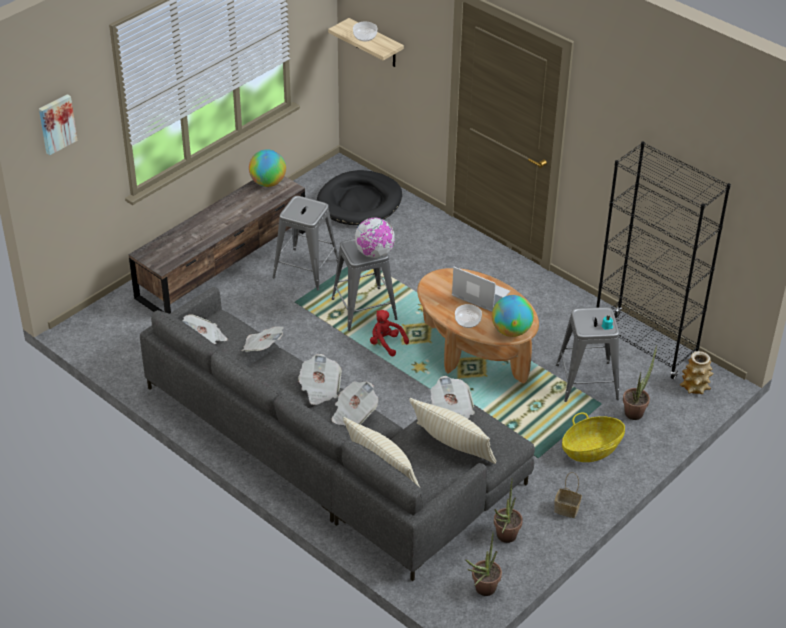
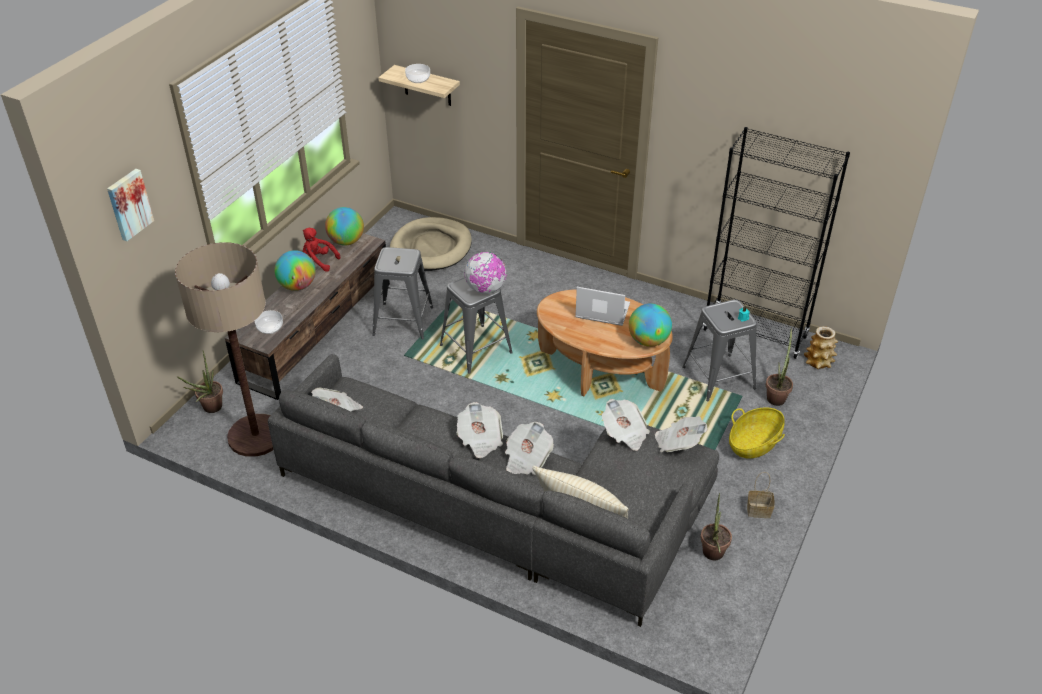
camera: 15 degrees left, 0 degrees up
(137, 349) = (256, 436): none -> floor lamp
(208, 218) = (297, 286): none -> globe
(262, 347) = (403, 407): newspaper -> newspaper (678, 443)
(360, 202) = (431, 248): black dog bed -> beige dog bed
(386, 343) = (511, 379): red plush toy -> red plush toy (318, 262)
(452, 447) = (642, 472): beige pillow -> none
(467, 321) = (602, 339): bowl -> bowl (270, 327)
(482, 591) = (716, 619): potted plant -> potted plant (210, 409)

